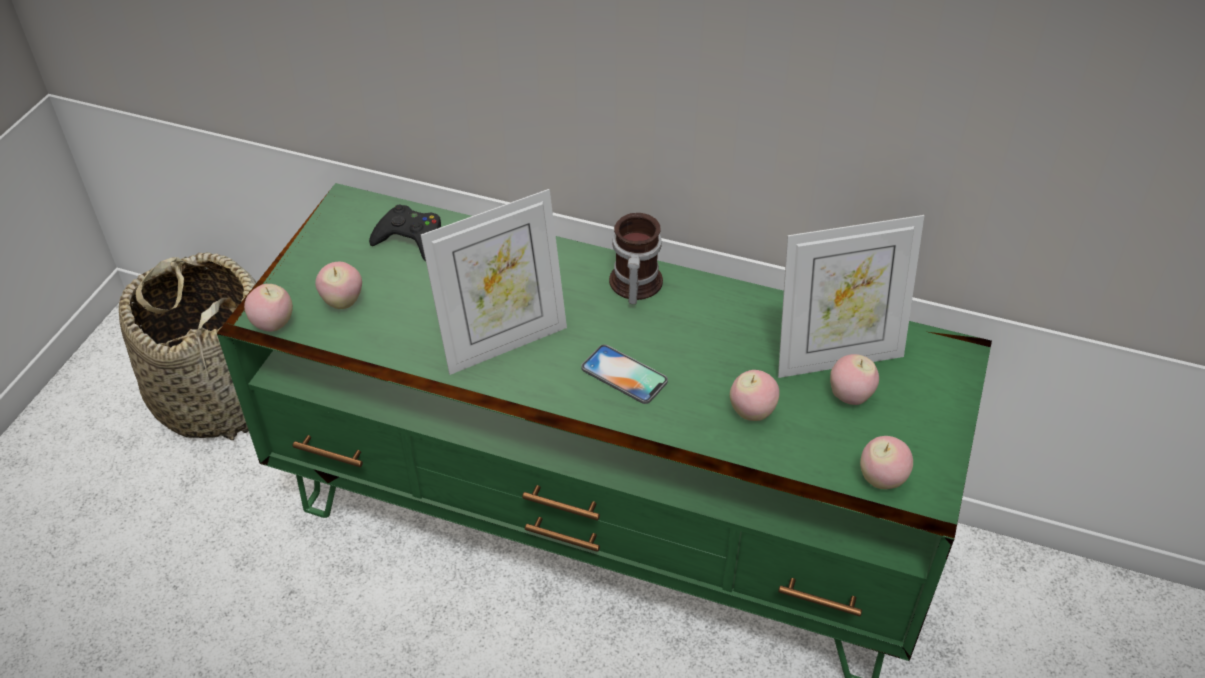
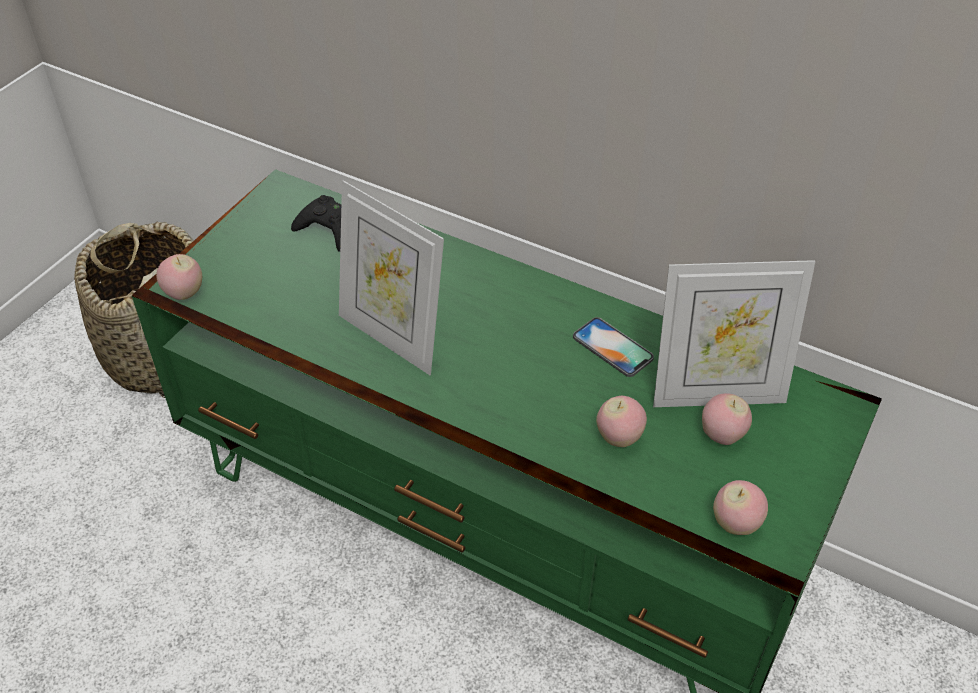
camera: 10 degrees right, 0 degrees up
(342, 302) = (253, 280): apple -> none
(503, 342) = (392, 337): picture frame -> picture frame turned 60 degrees clockwise
(624, 374) = (501, 384): phone -> phone (612, 347)
(632, 285) = (530, 298): mug -> none

